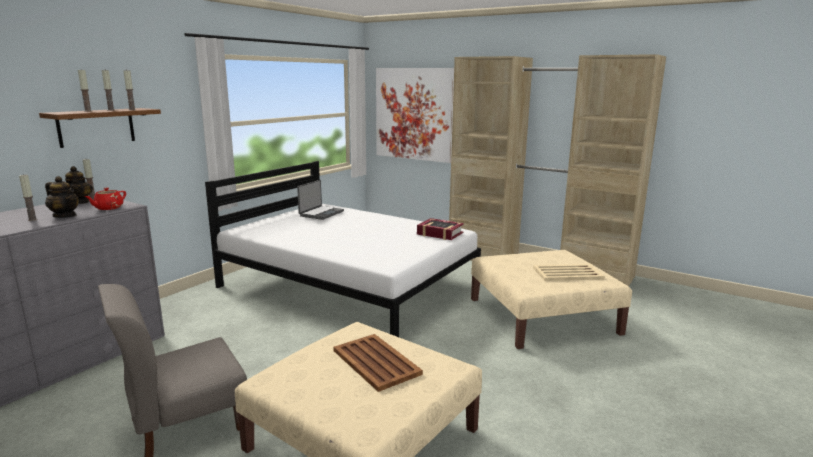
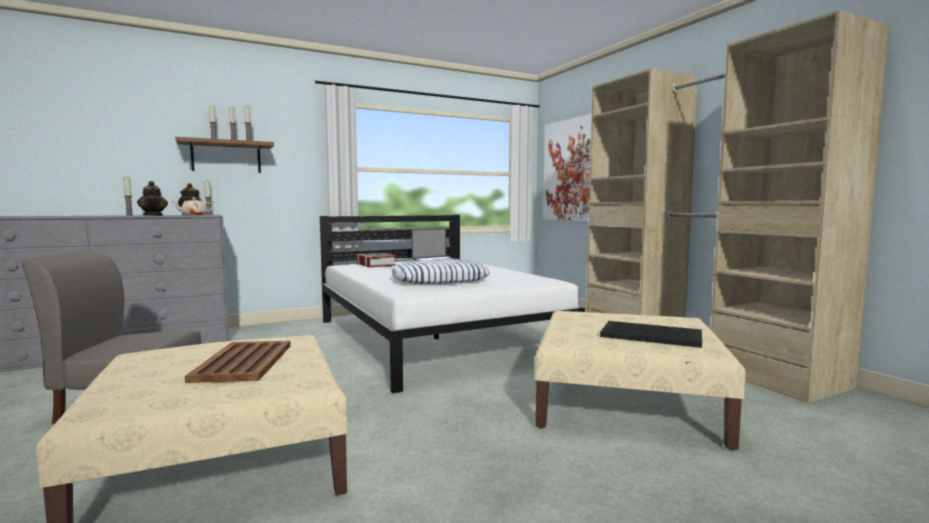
camera: 30 degrees right, 10 degrees down
(108, 208) = (194, 215): red teapot -> beige teapot
(375, 242) = (440, 280): none -> pillow
(440, 233) = (524, 281): book -> book (375, 264)
(567, 273) = (650, 335): beige tray -> black tray

